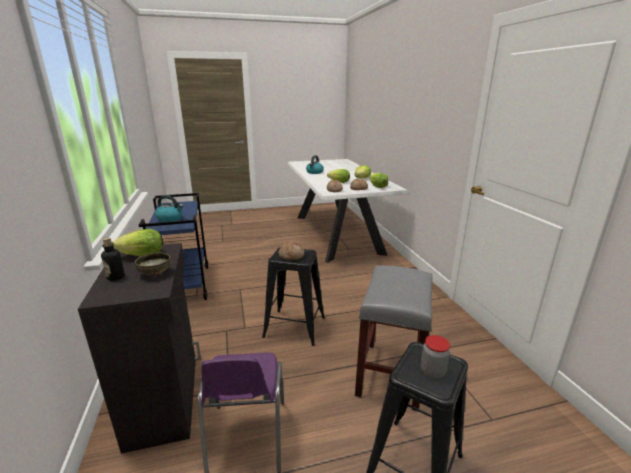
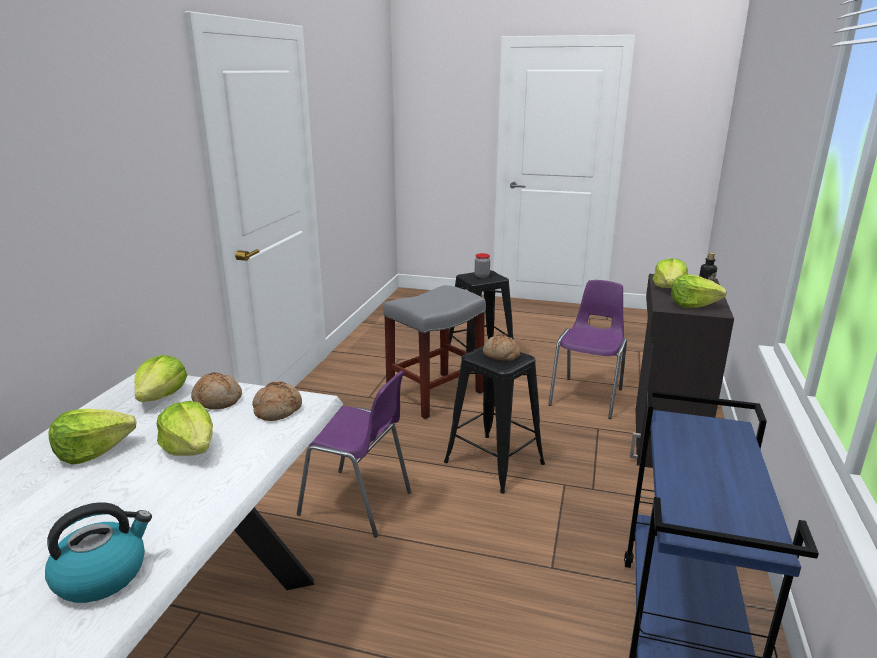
camera: 150 degrees left, 0 degrees up
(155, 273) = (669, 288): bowl -> lettuce
(170, 218) = (713, 454): kettle -> none
(342, 285) = (358, 504): none -> purple chair

